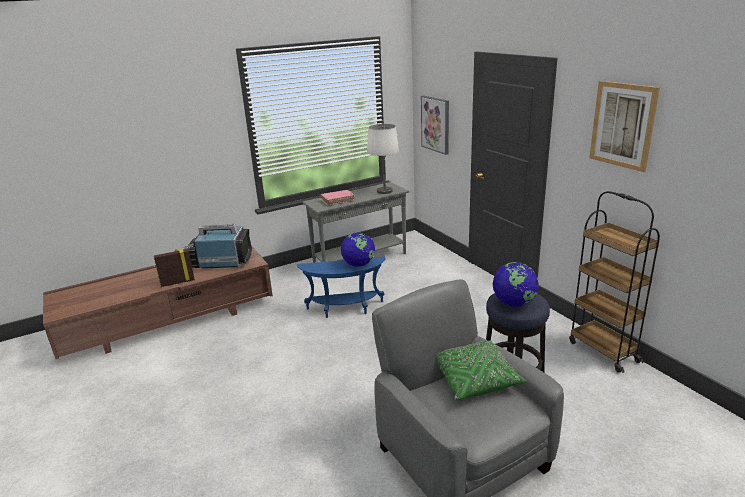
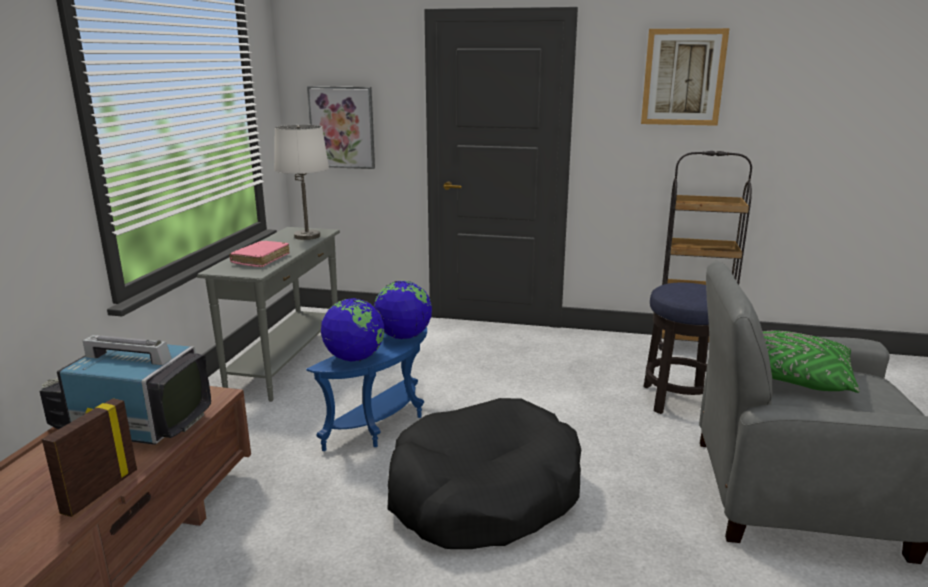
camera: 50 degrees left, 5 degrees down
(220, 262) = (133, 423): television -> television turned 60 degrees clockwise
(328, 361) = (484, 494): none -> black dog bed
(514, 303) = (697, 295): globe -> globe (354, 358)

